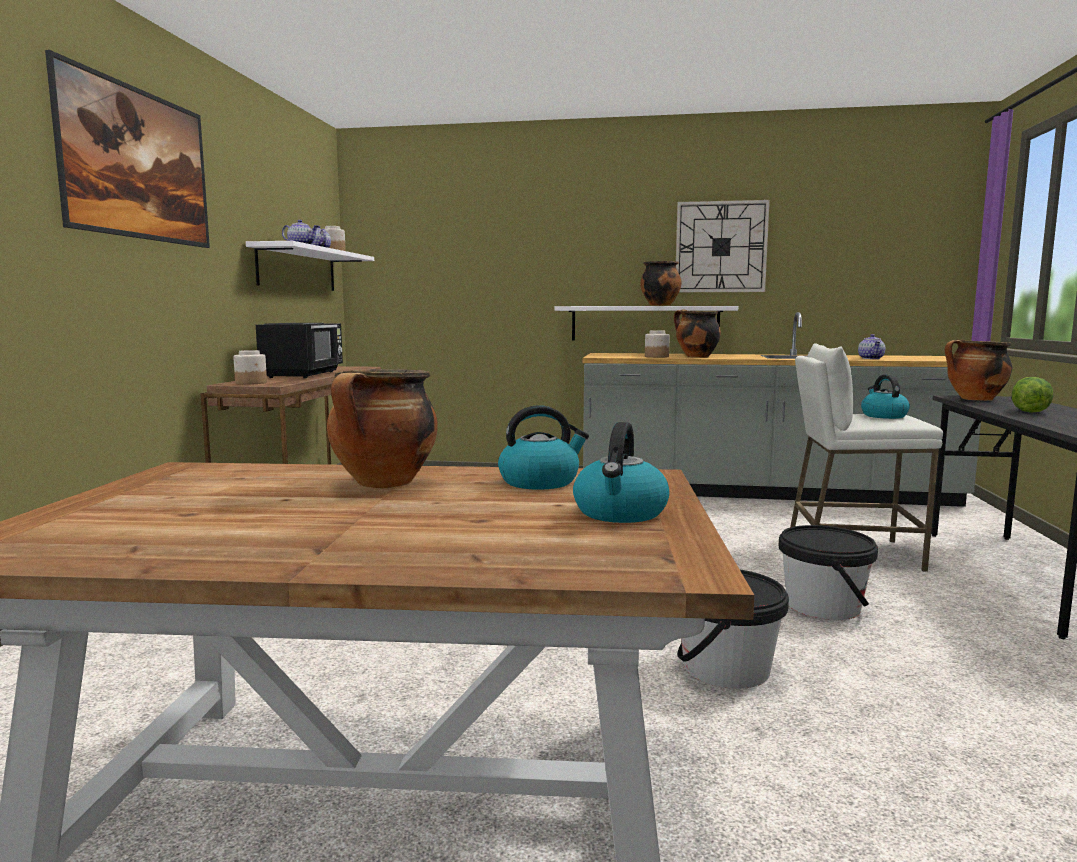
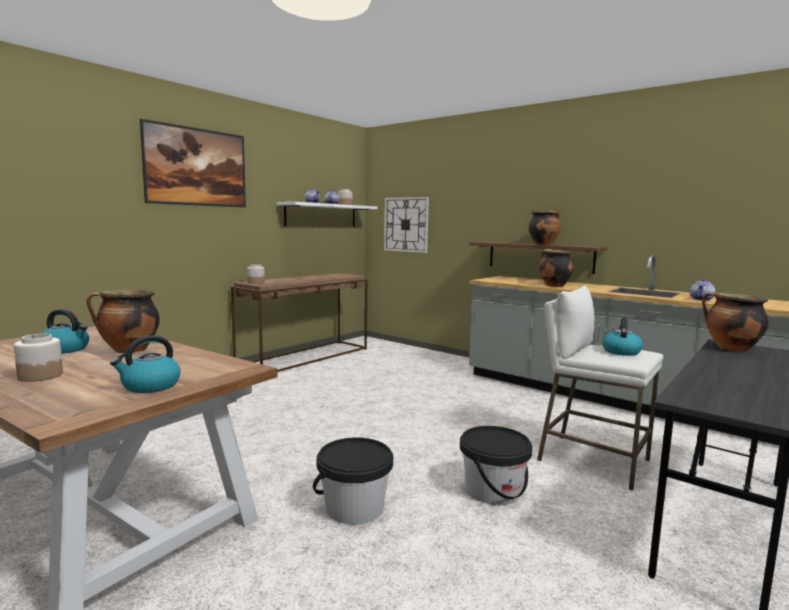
camera: 30 degrees right, 0 degrees up
(304, 374) = (302, 279): black microwave -> none
(540, 482) = (187, 362): kettle -> kettle (66, 349)
(644, 323) = (539, 256): white shelf -> brown shelf
(656, 357) = (524, 283): jar -> jar (40, 376)
(721, 247) = (599, 200): wall clock -> wall clock (406, 224)
(1029, 411) = (731, 367): lettuce -> none

